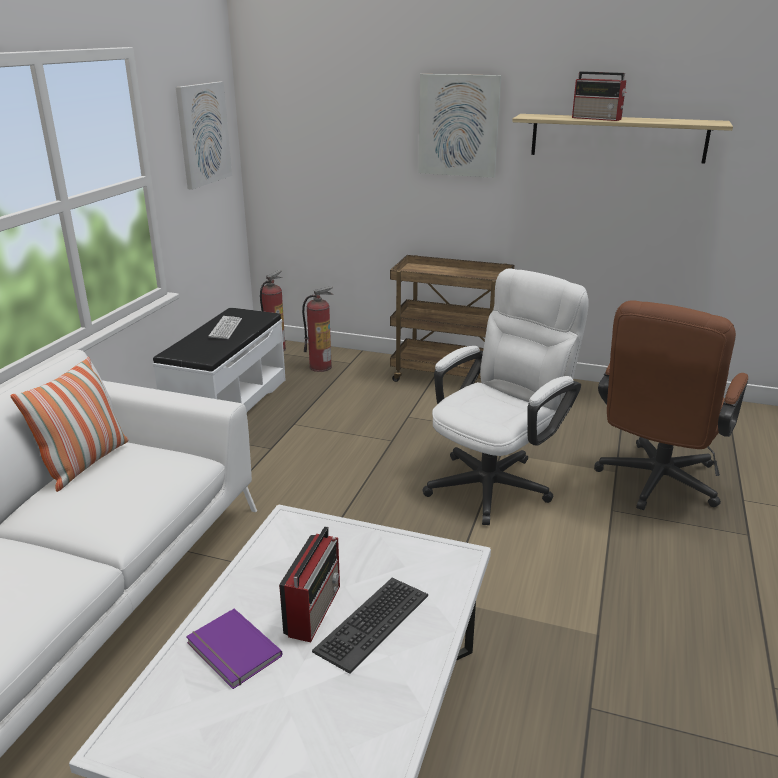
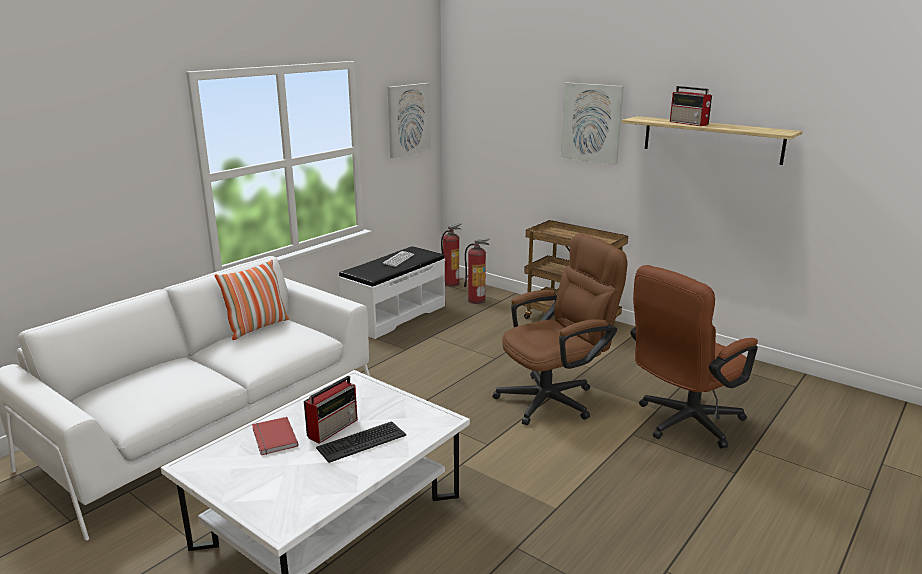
camera: 20 degrees right, 5 degrees down
(232, 651) = (273, 438): purple book -> red book
(496, 481) = (555, 398): white office chair -> brown office chair

